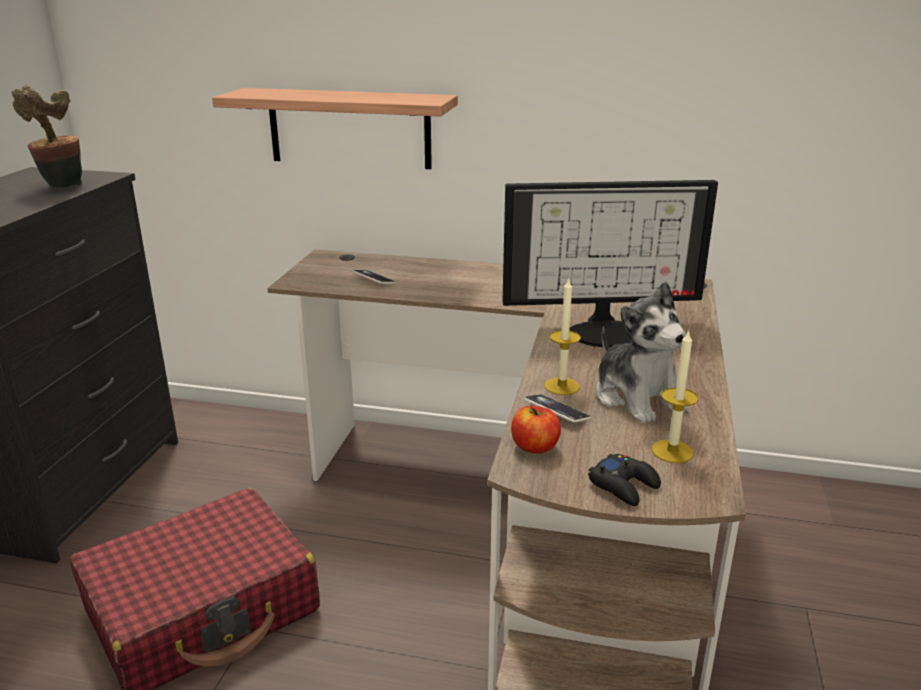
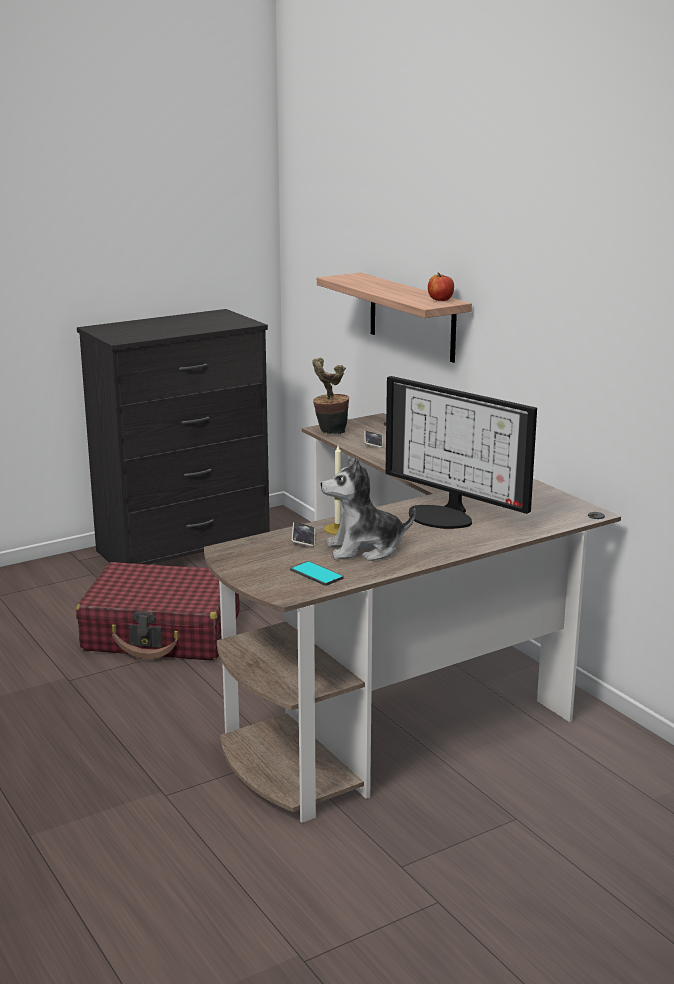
camera: 45 degrees right, 5 degrees down
(61, 187) = (210, 325): potted plant -> potted plant (329, 432)
(535, 447) = (254, 545): apple -> apple (440, 299)
(624, 485) = (256, 574): black game controller -> none
(637, 398) = (364, 549): plush toy -> plush toy turned 60 degrees clockwise
(672, 451) = (316, 574): candle -> phone

